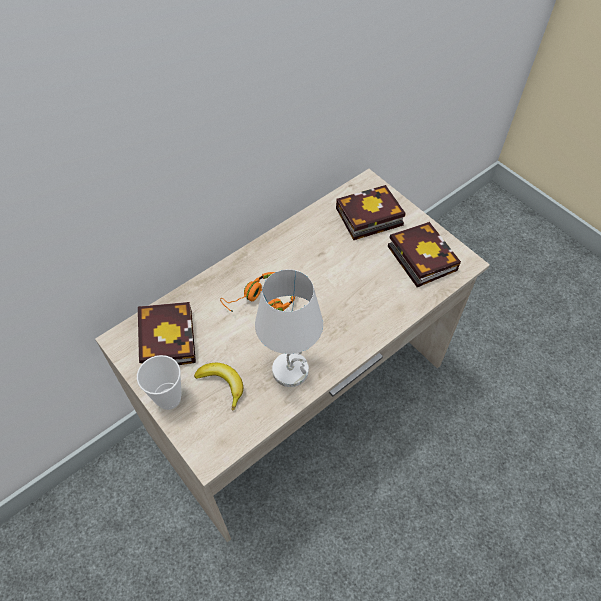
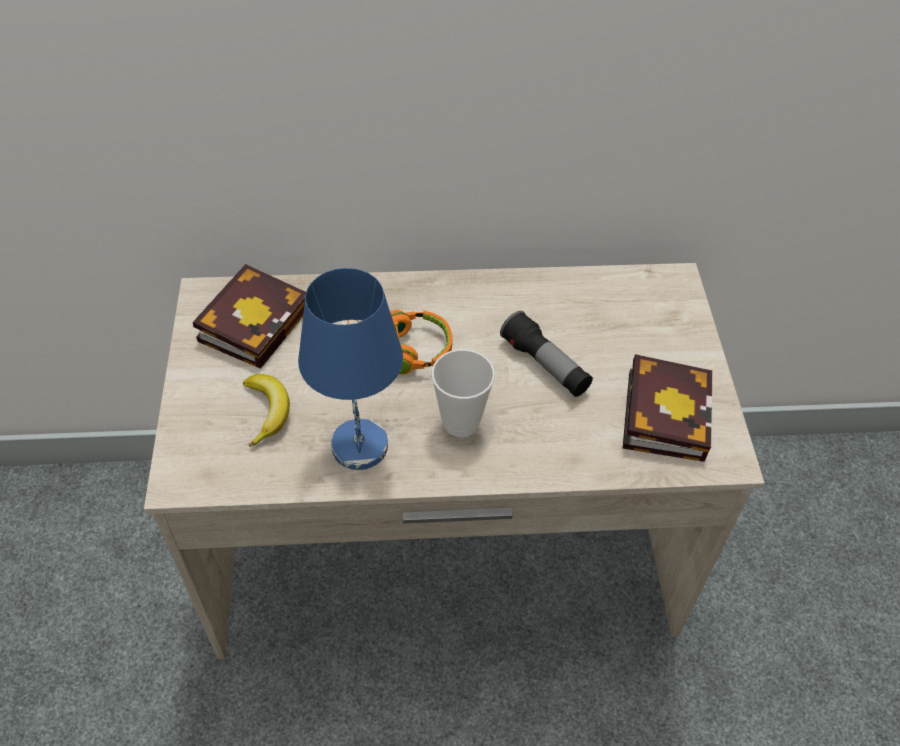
camera: 35 degrees right, 5 degrees down
(169, 398) = (196, 389): cup -> cup (460, 423)
(291, 370) = (360, 447): white table lamp -> blue table lamp
(344, 266) = (545, 365): none -> flashlight
(367, 218) = (632, 323): book -> none

